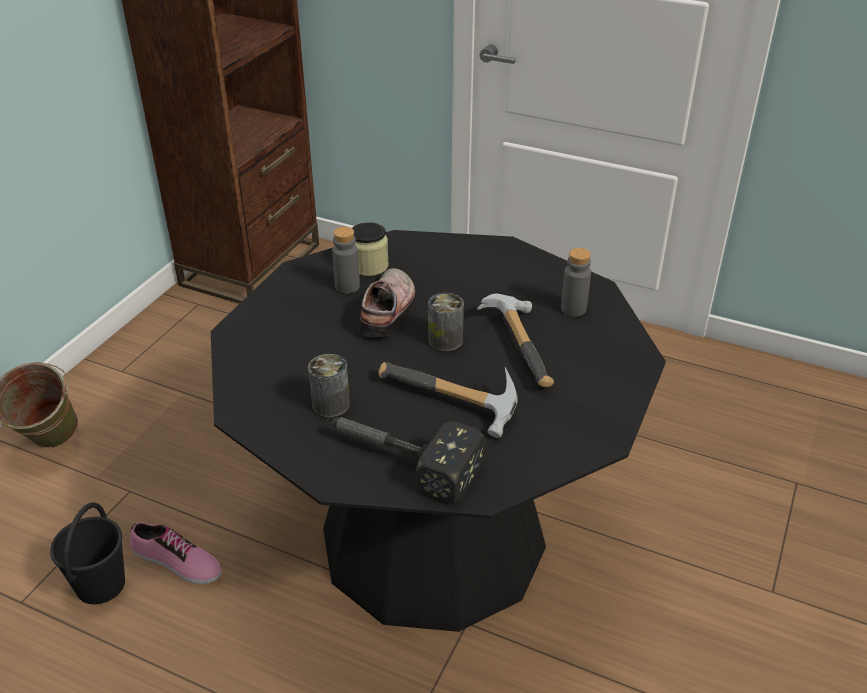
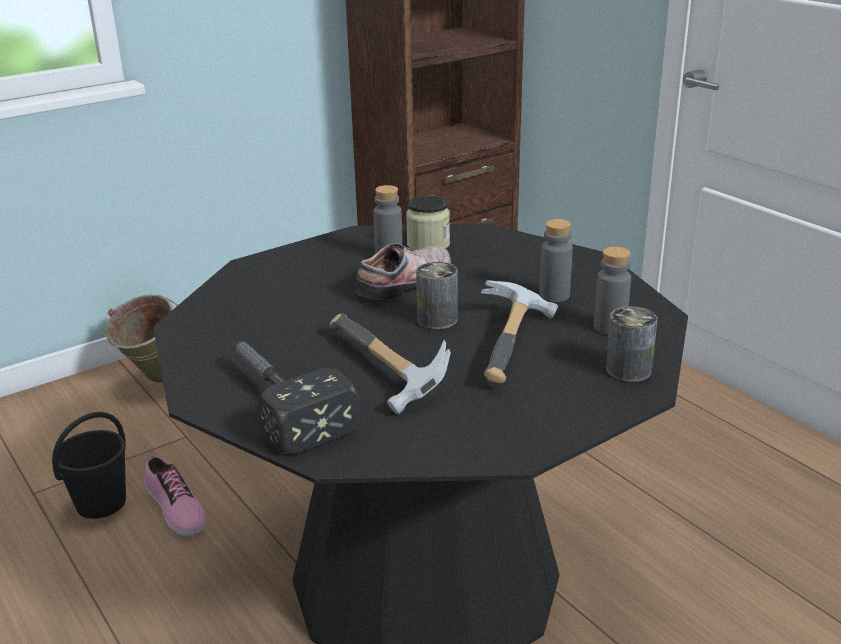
camera: 30 degrees right, 10 degrees down
(331, 404) = (267, 340): can -> can (628, 369)
(510, 290) = (554, 295): none -> grey bottle

